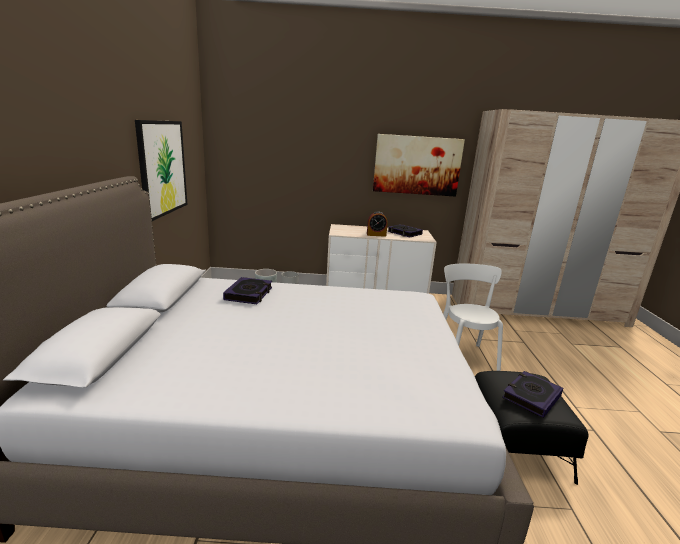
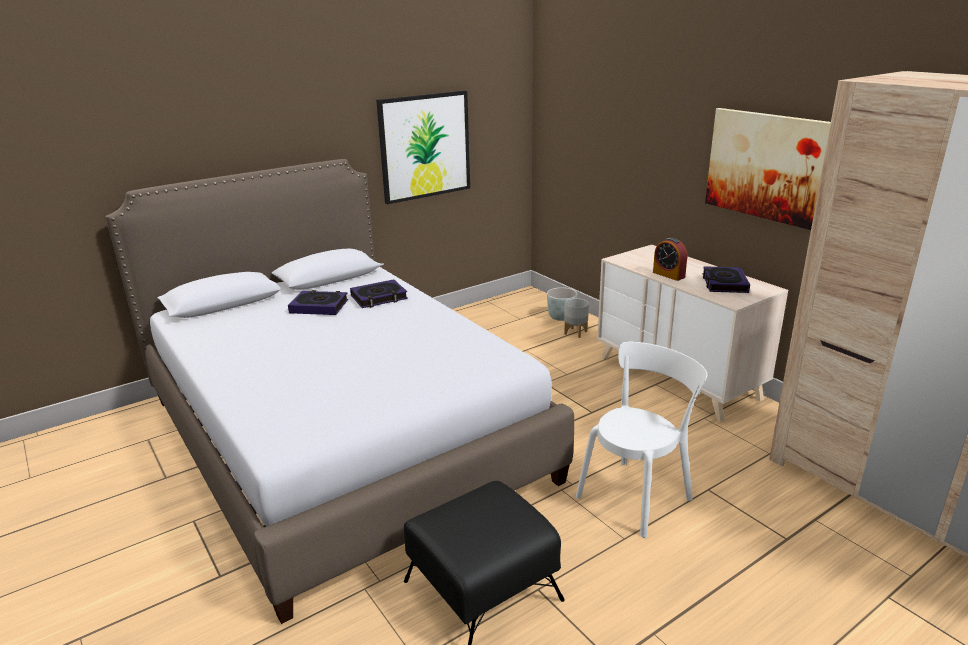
camera: 55 degrees right, 5 degrees up
(531, 397) = (471, 522): book -> book (319, 307)

